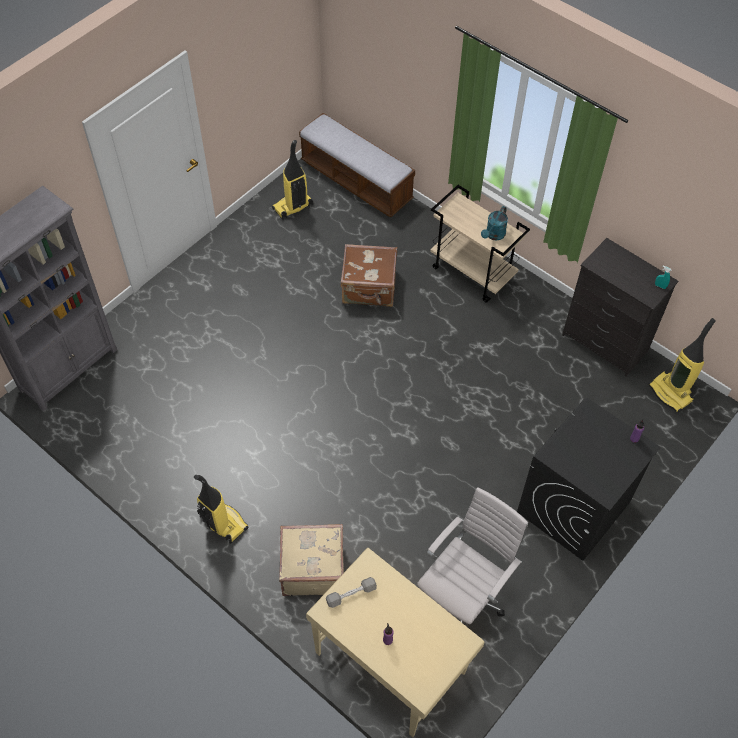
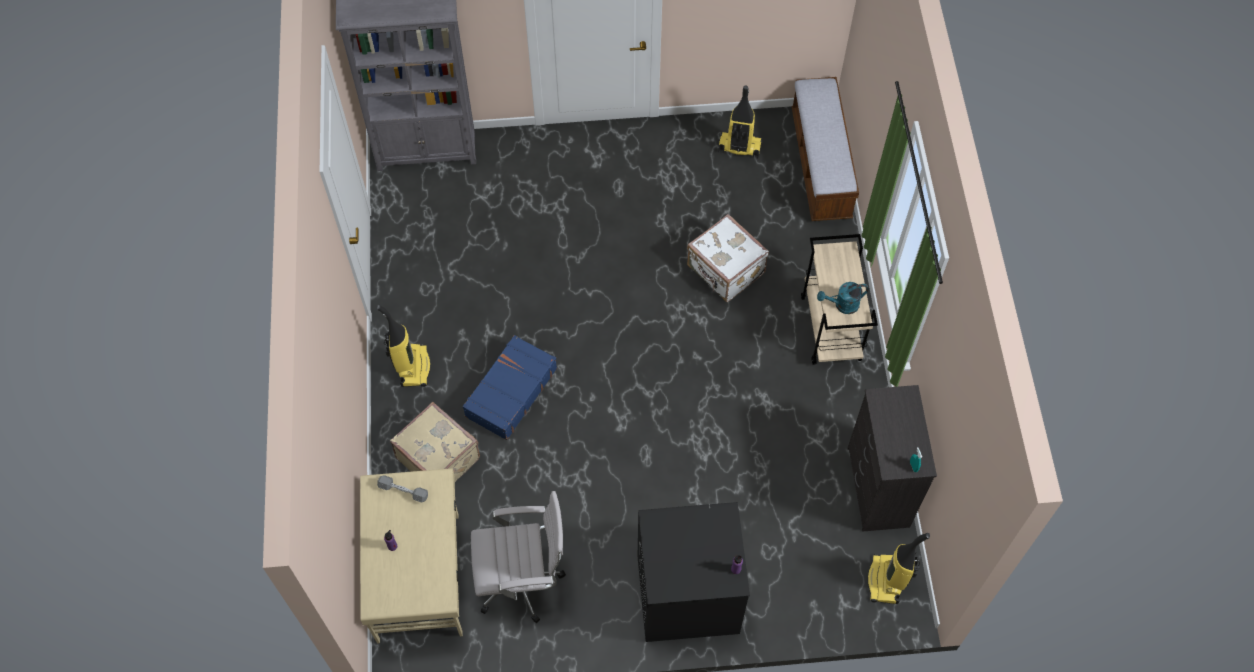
camera: 45 degrees right, 5 degrees up
(313, 480) = (510, 392): none -> blue suitcase
(369, 288) = (725, 271): brown suitcase -> white suitcase

